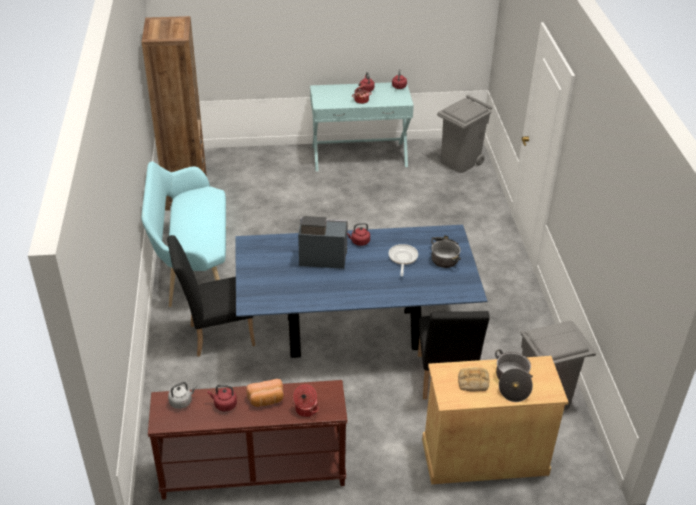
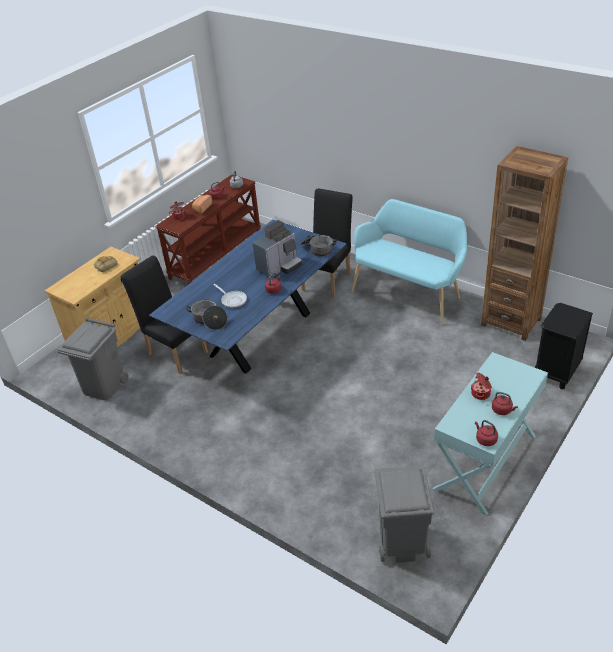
camera: 135 degrees right, 0 degrees up
(234, 157) = (556, 372): none -> black nightstand
(512, 382) = (84, 278): cooking pot -> cooking pot (317, 249)

